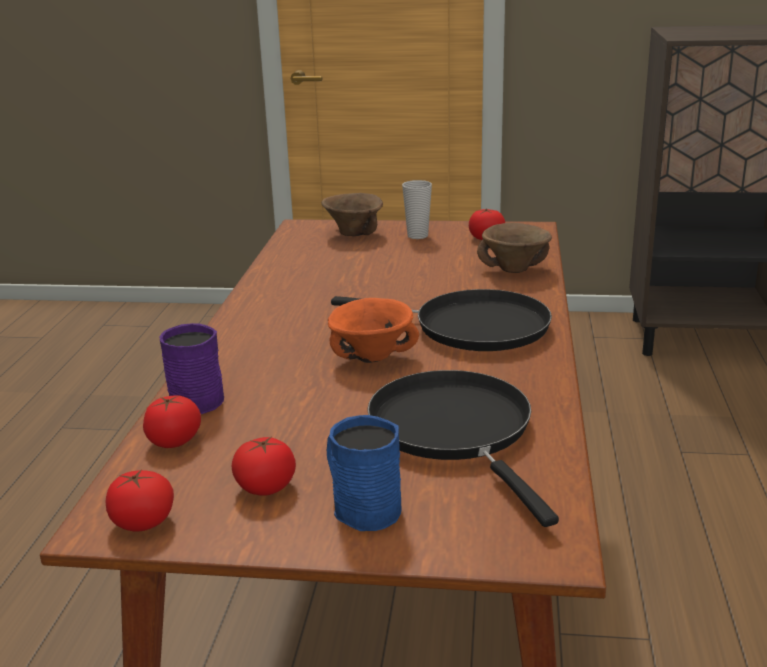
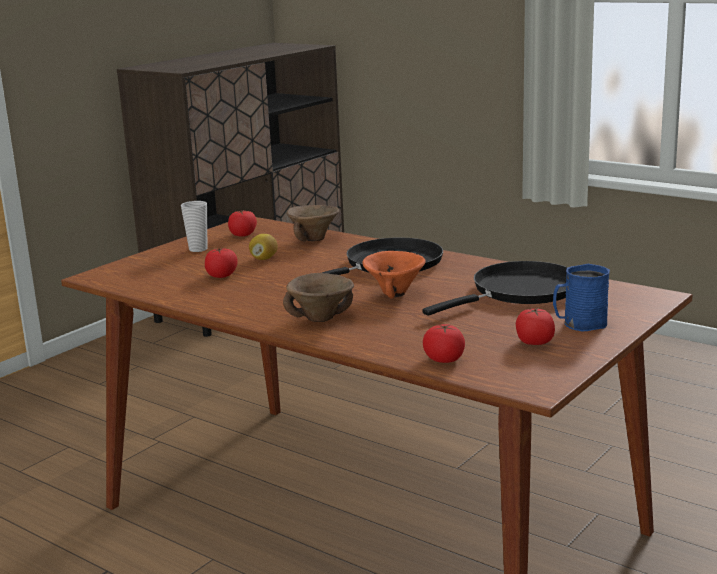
camera: 60 degrees left, 5 degrees down
(143, 522) = (543, 377): tomato -> tomato (221, 275)
(193, 398) = (385, 348): purple mug -> none
(352, 234) = (151, 265): brown bowl -> brown bowl (320, 319)
(421, 267) = (264, 259): none -> lemon
(455, 431) = (520, 292): black frying pan -> black frying pan turned 135 degrees clockwise

